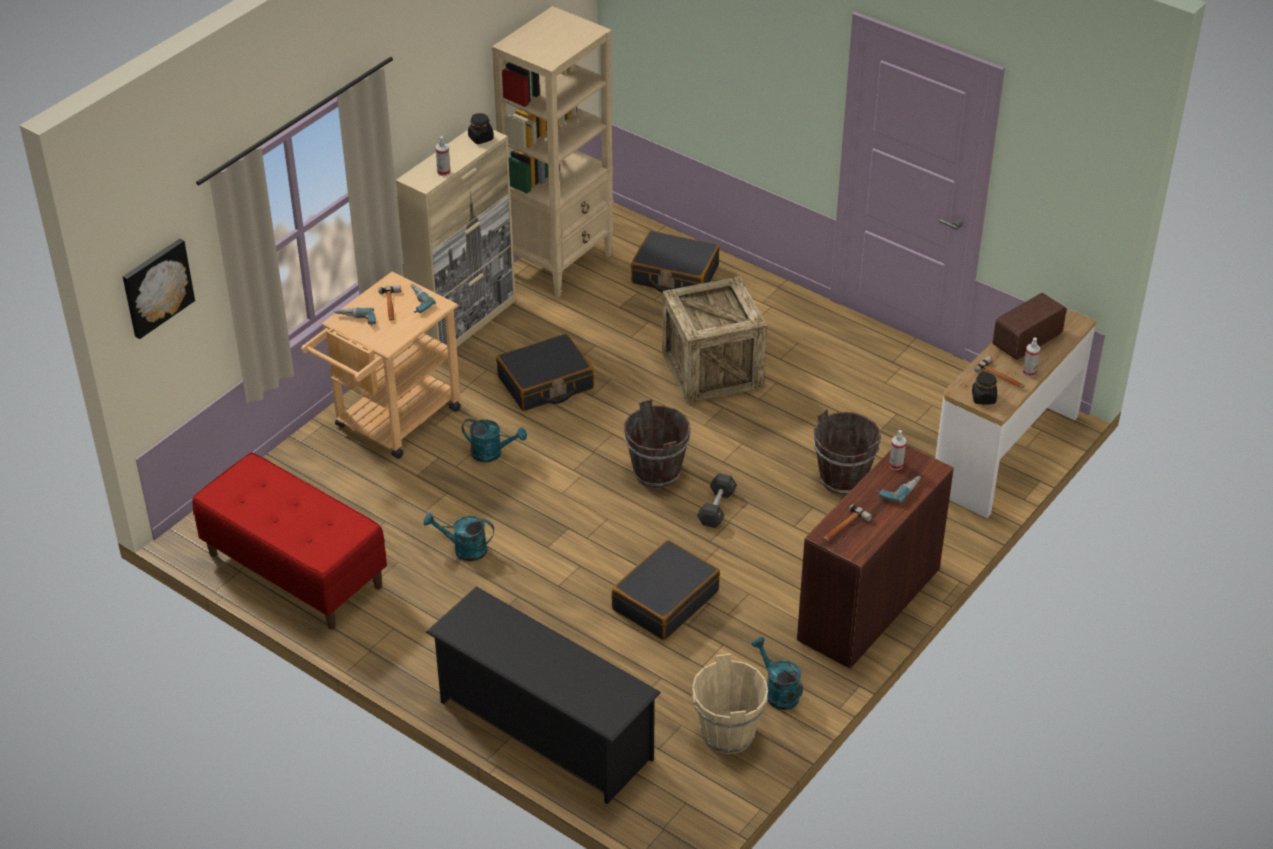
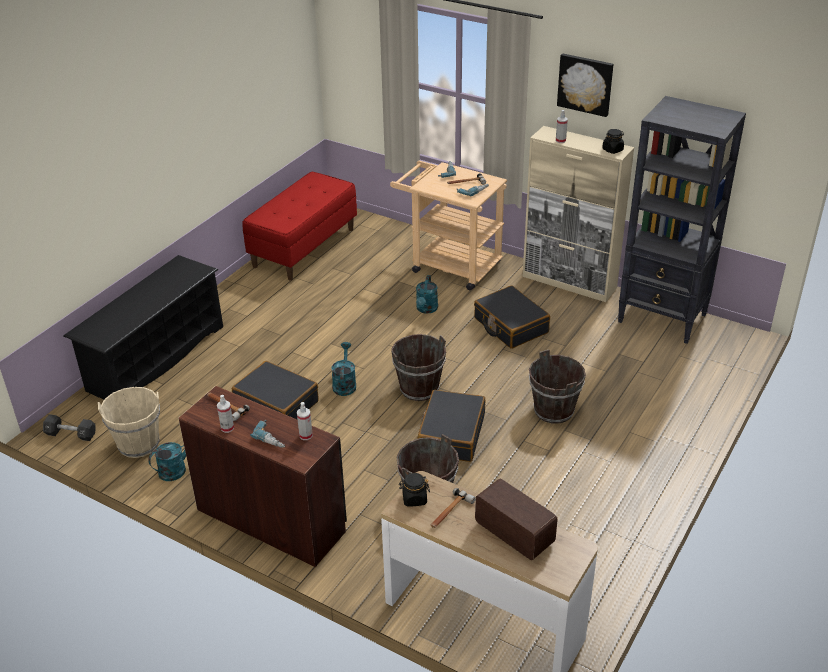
camera: 85 degrees right, 5 degrees down
(156, 287) = (349, 40): picture -> picture (585, 84)
(464, 549) = (326, 308): turquoise watering can -> turquoise watering can (344, 384)
(560, 263) = (663, 318): beige bookcase -> black bookcase
(674, 275) = (676, 380): black suitcase -> black suitcase (451, 434)
(712, 370) = (553, 411): crate -> brown bucket
(716, 508) = (381, 424): black dumbbell -> black dumbbell (71, 434)
(1029, 372) = (462, 535): spray bottle -> spray bottle (227, 428)

